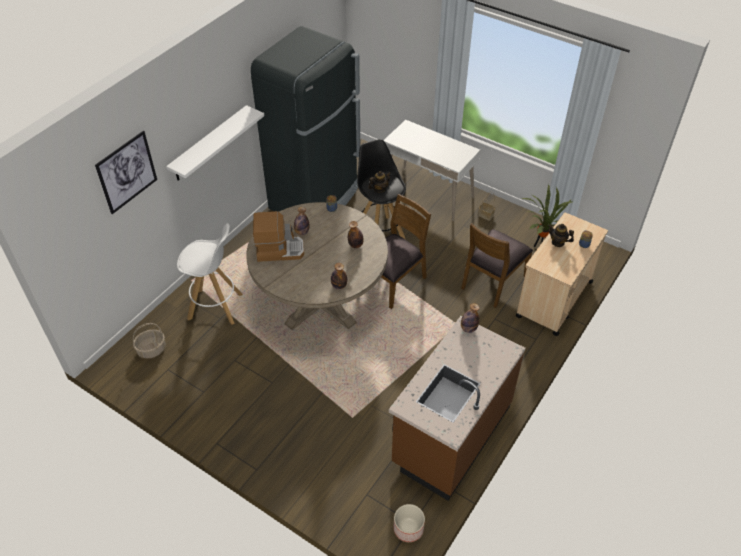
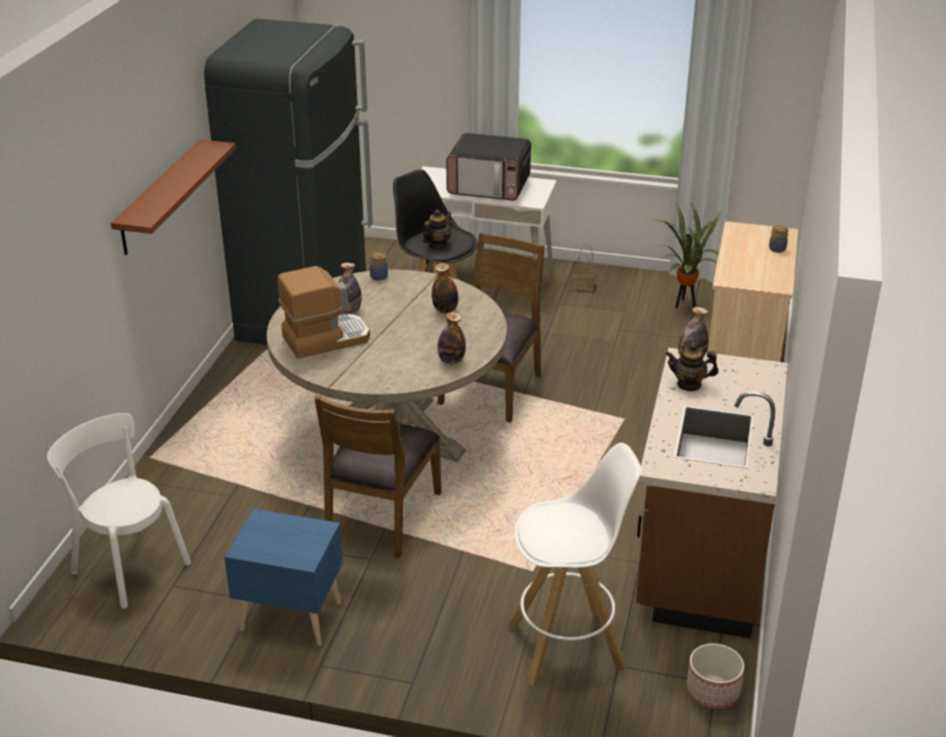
camera: 20 degrees left, 15 degrees down
(127, 172) = (63, 219): picture -> none
(152, 349) = (128, 565): basket -> white chair
(209, 144) = (160, 197): white shelf -> brown shelf
(216, 307) = (215, 482): white stool -> white stool (567, 646)
(216, 406) = (290, 614): none -> blue nightstand
(436, 146) = (489, 187): none -> microwave
(493, 281) = (643, 358): brown chair -> brown chair (381, 516)
(558, 242) = (740, 253): teapot -> teapot (689, 384)

